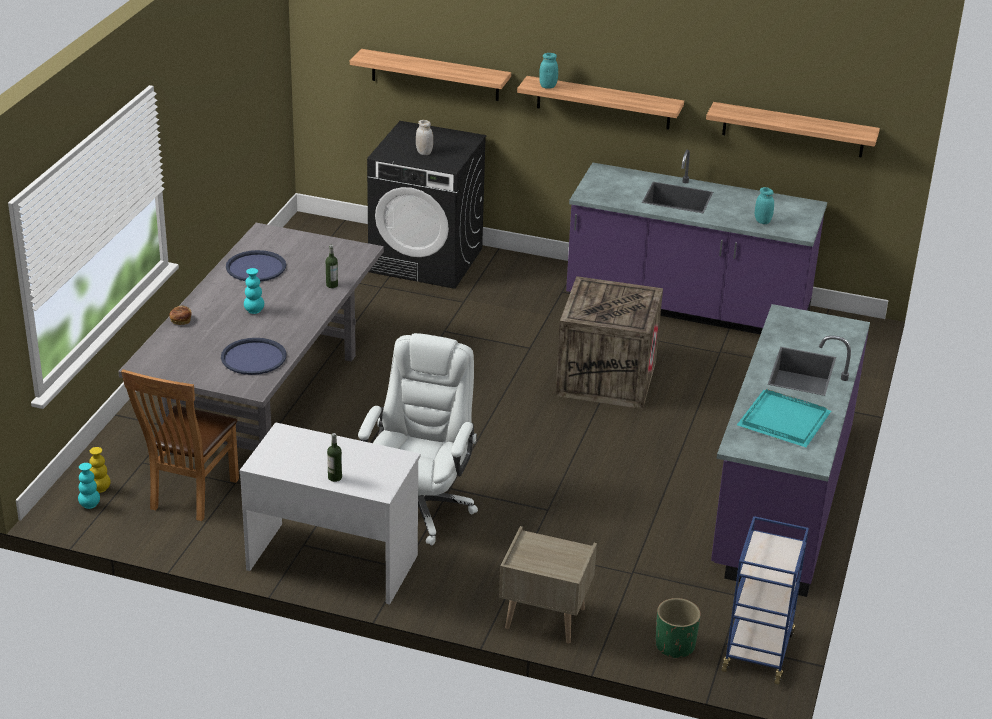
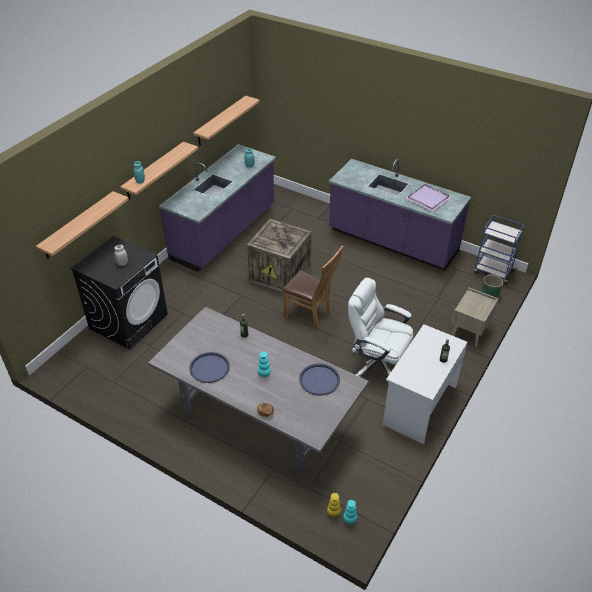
camera: 75 degrees left, 10 degrees up
(190, 496) = (350, 465): brown chair -> brown chair (310, 314)
(782, 421) = (428, 199): turquoise tray -> purple tray

